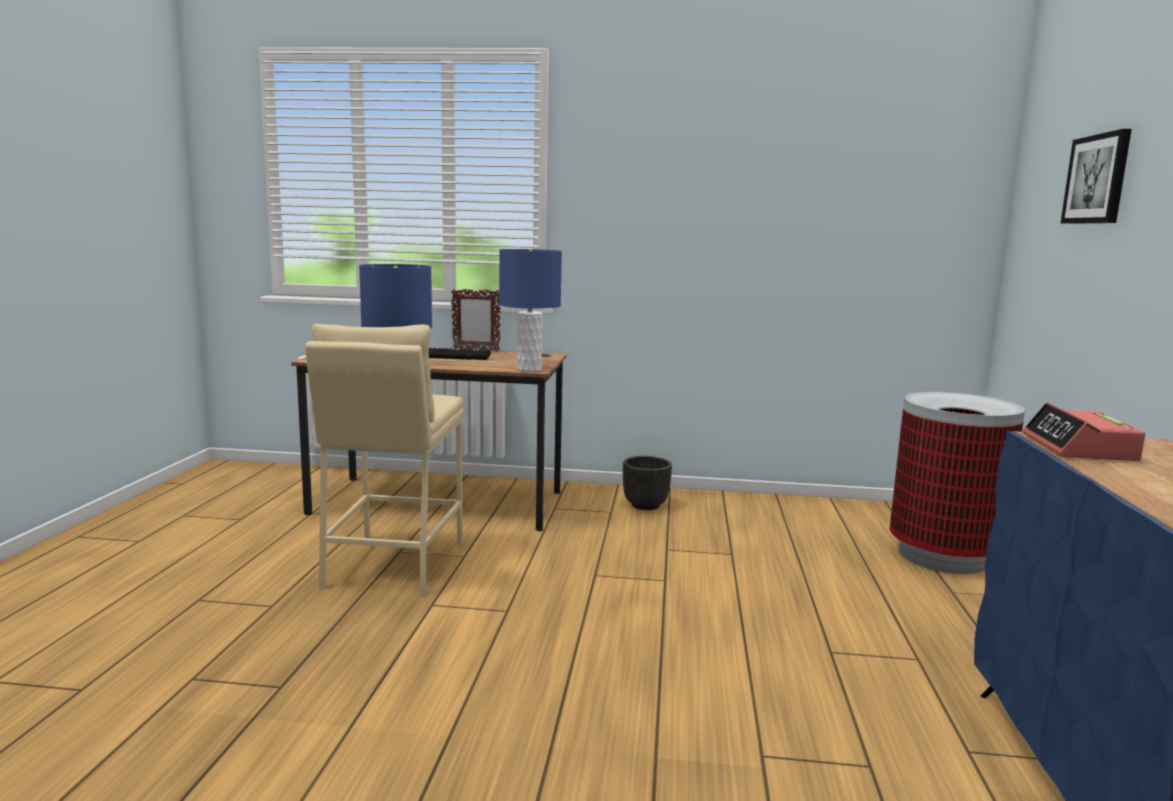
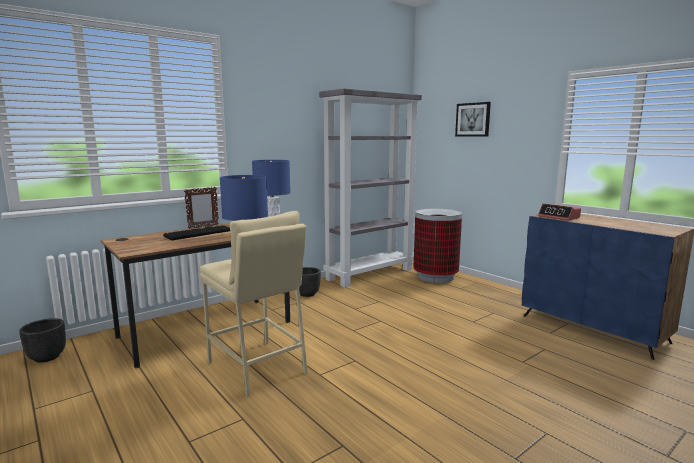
camera: 45 degrees left, 0 degrees up
(274, 476) = (47, 357): none -> black planter
(817, 510) = (370, 274): none -> grey bookcase

